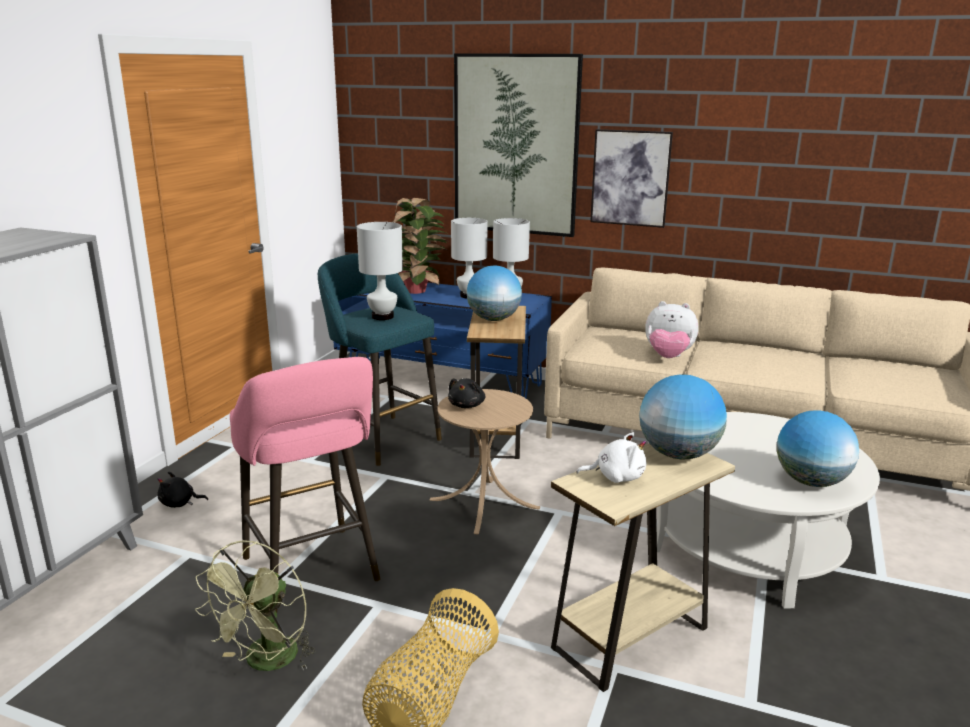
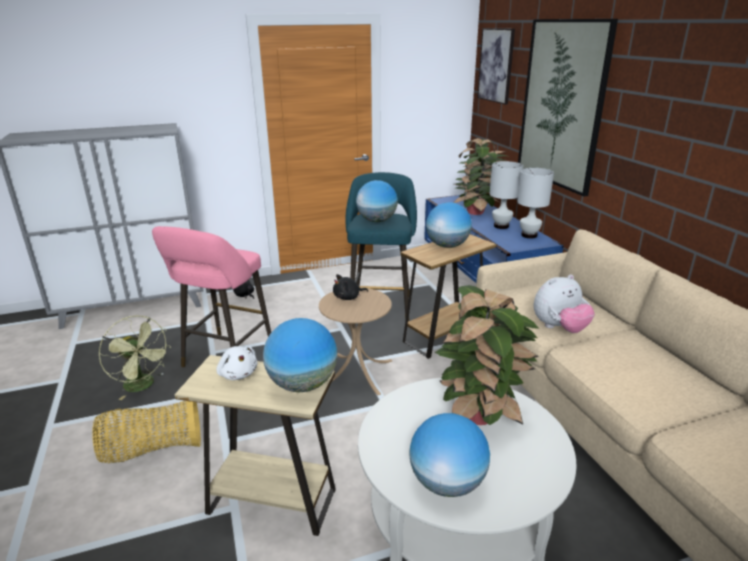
camera: 50 degrees right, 5 degrees up
(266, 663) = (143, 386): green fan -> green fan turned 120 degrees counterclockwise
(383, 316) = (377, 221): white table lamp -> globe
(630, 178) = (636, 149): picture -> picture (496, 65)
(668, 357) = (559, 328): plush toy -> plush toy turned 90 degrees counterclockwise
(734, 435) = (480, 413): none -> potted plant

